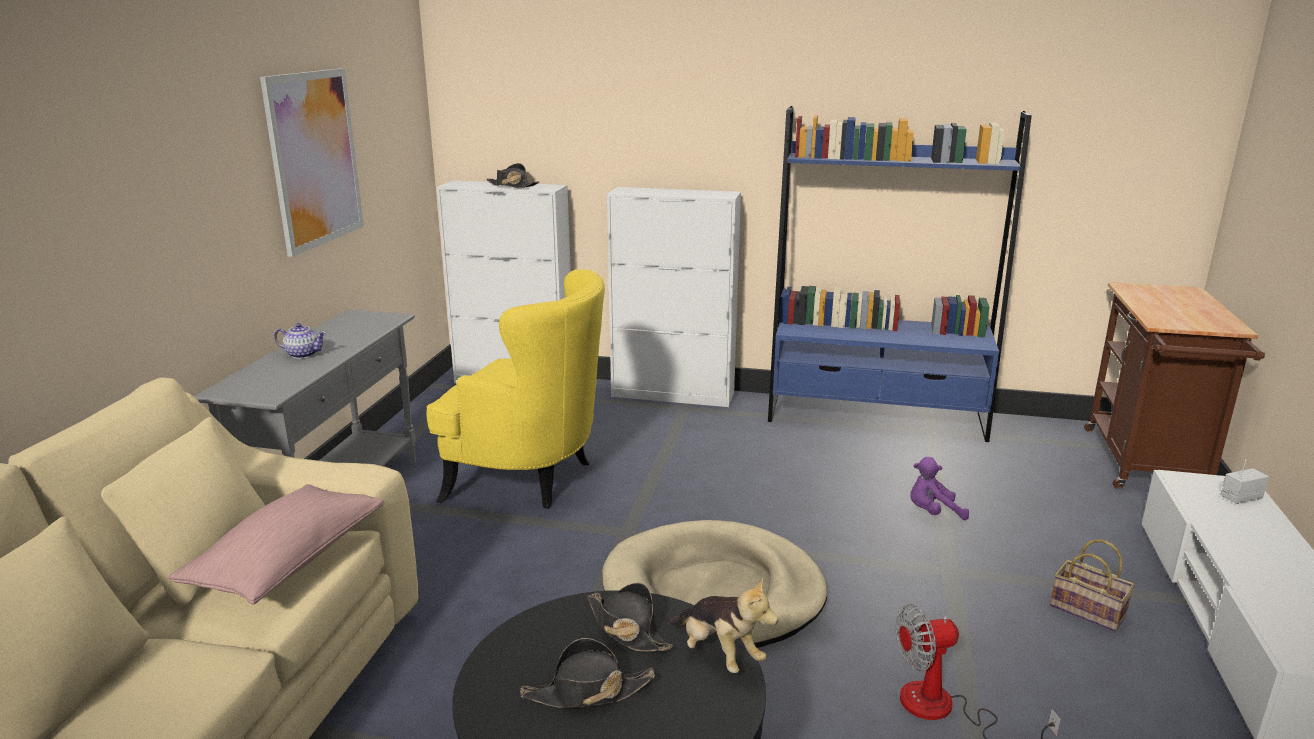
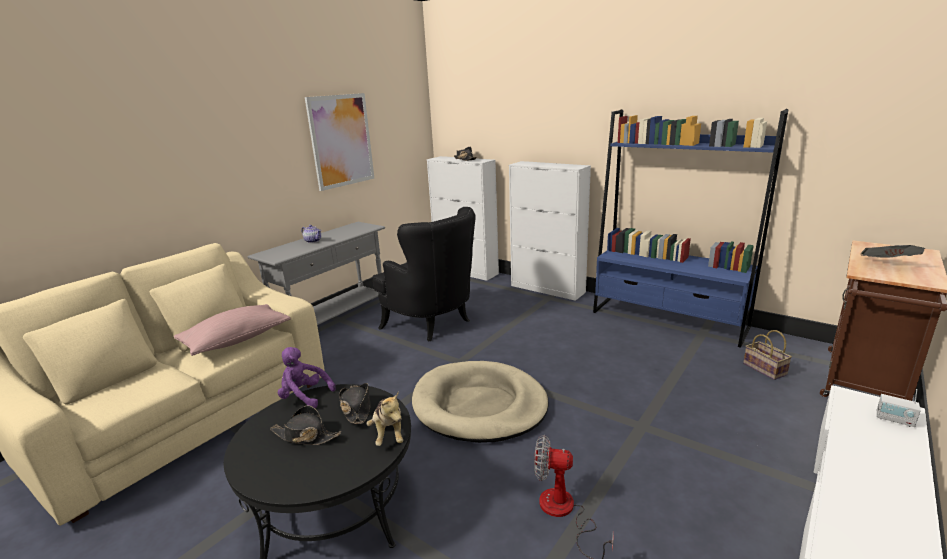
camera: 25 degrees right, 0 degrees up
(530, 478) = (433, 324): yellow armchair -> black armchair
(933, 513) = (659, 386): purple plush toy -> purple plush toy (304, 396)
(1089, 611) = (726, 476): basket -> basket (766, 369)
(1173, 310) = (887, 264): none -> newspaper
(1240, 497) = (894, 420): radio -> radio turned 150 degrees counterclockwise

